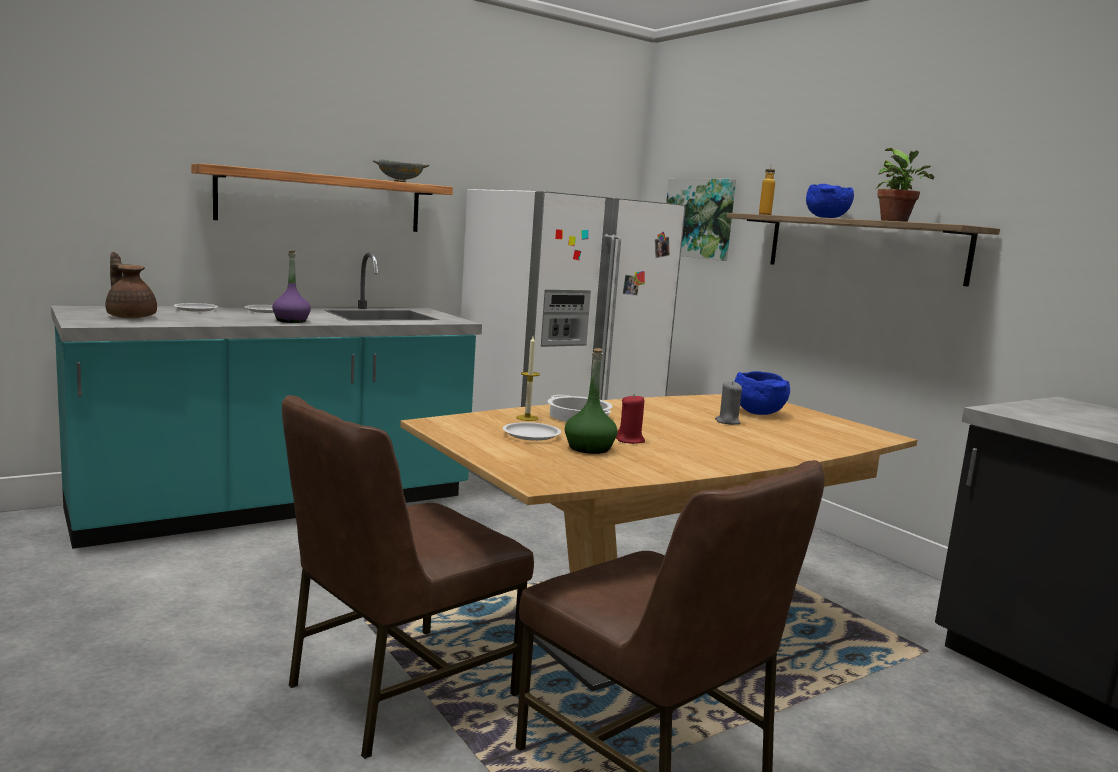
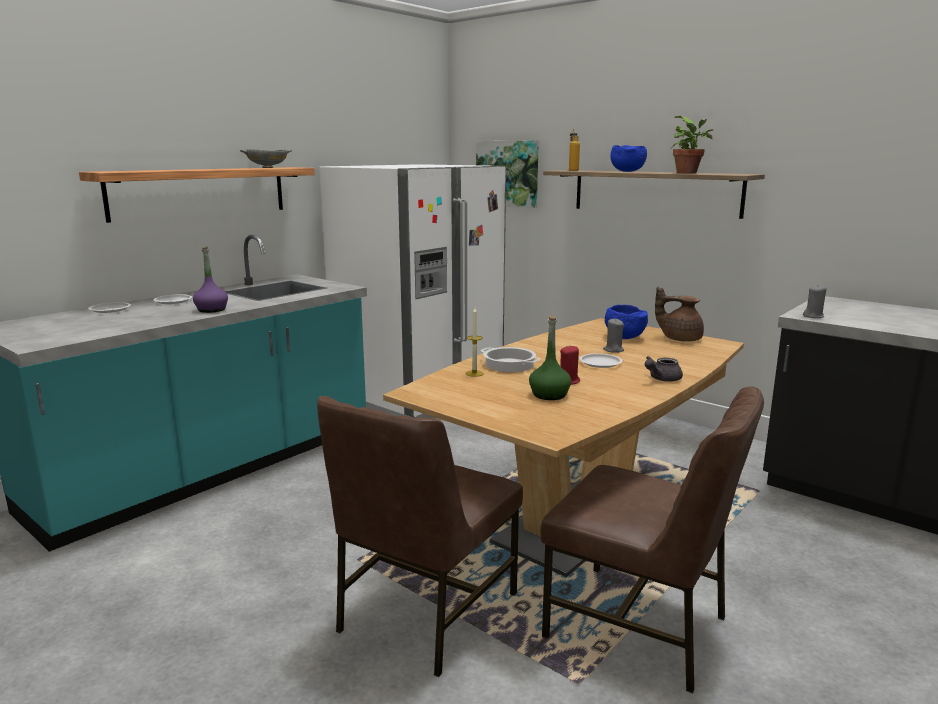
camera: 15 degrees left, 5 degrees up
(131, 317) = (64, 329): brown teapot -> brown teapot (679, 339)
(531, 435) = (495, 390): white plate -> white plate (600, 363)
(752, 455) = (661, 379): none -> grey teapot
(1015, 413) = (813, 316): none -> grey candle

